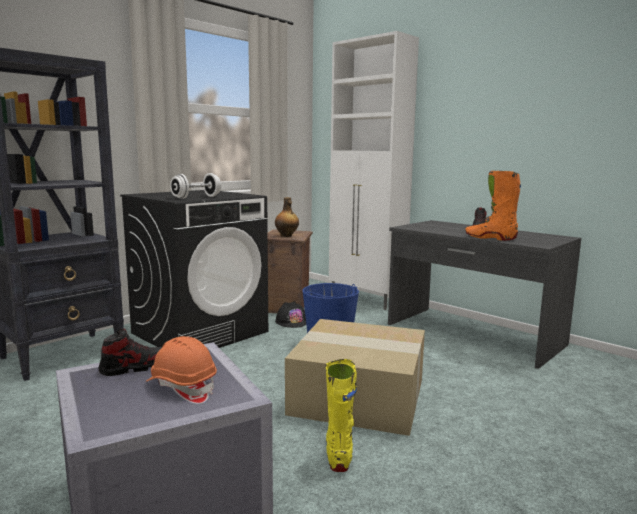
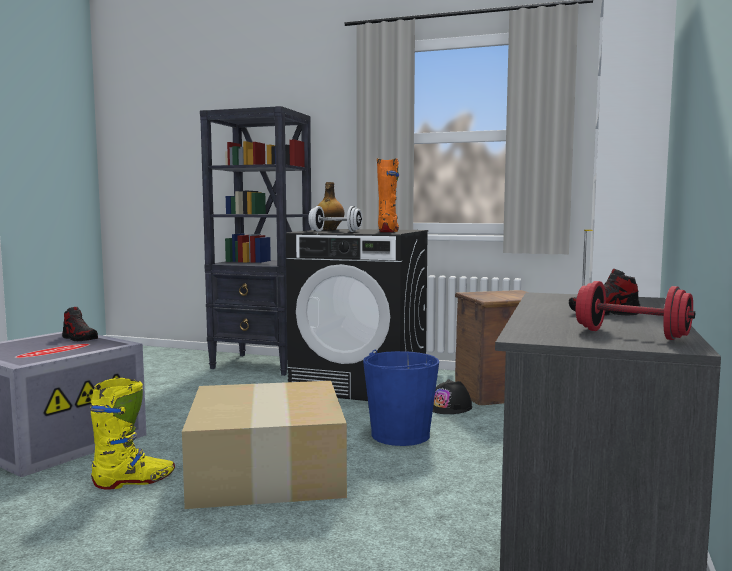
camera: 65 degrees right, 5 degrees down
(182, 385) = (47, 350): orange hard hat -> none
(286, 236) = (488, 295): bottle -> bottle (329, 229)
(490, 238) = (538, 319): orange boot -> orange boot (388, 231)
(536, 236) = (631, 334): none -> red dumbbell

